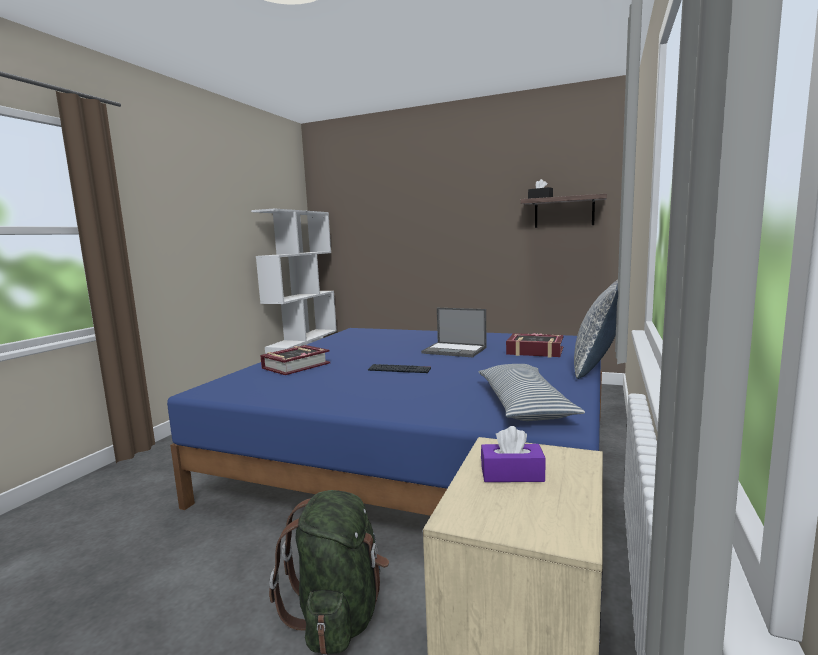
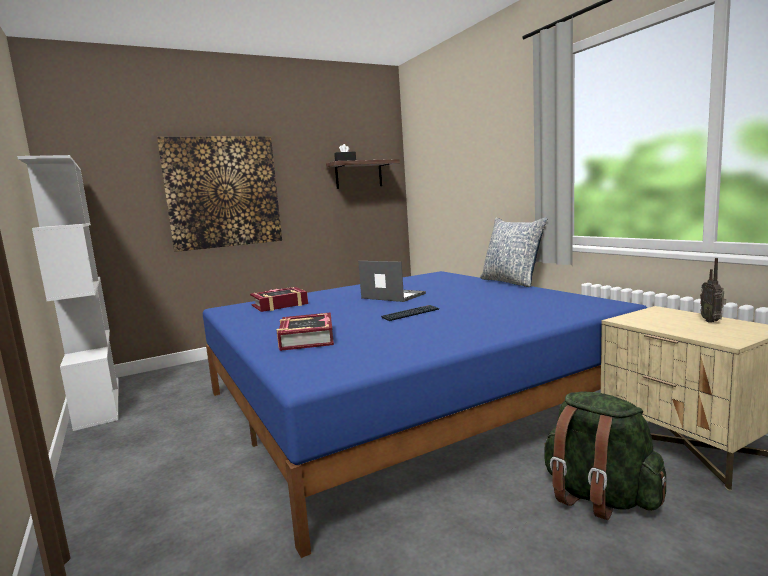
camera: 50 degrees left, 0 degrees up
(423, 230) = (223, 192): none -> picture
(455, 350) = (392, 296): laptop -> laptop turned 120 degrees counterclockwise
(512, 474) = (673, 323): purple tissue box -> none
(524, 405) = (559, 303): pillow -> none
(535, 351) = (445, 284): book -> book (279, 305)
(559, 496) = (712, 321): none -> radio

